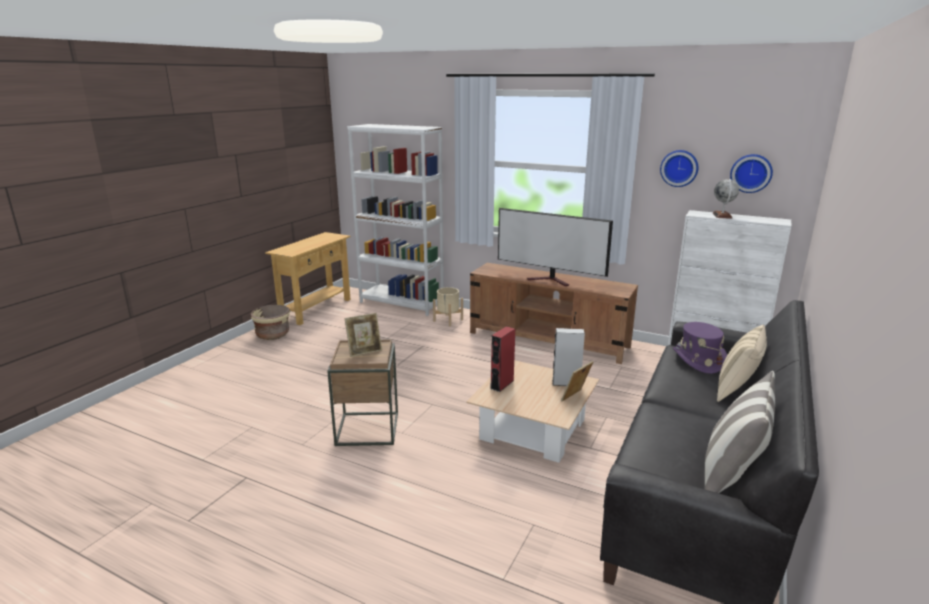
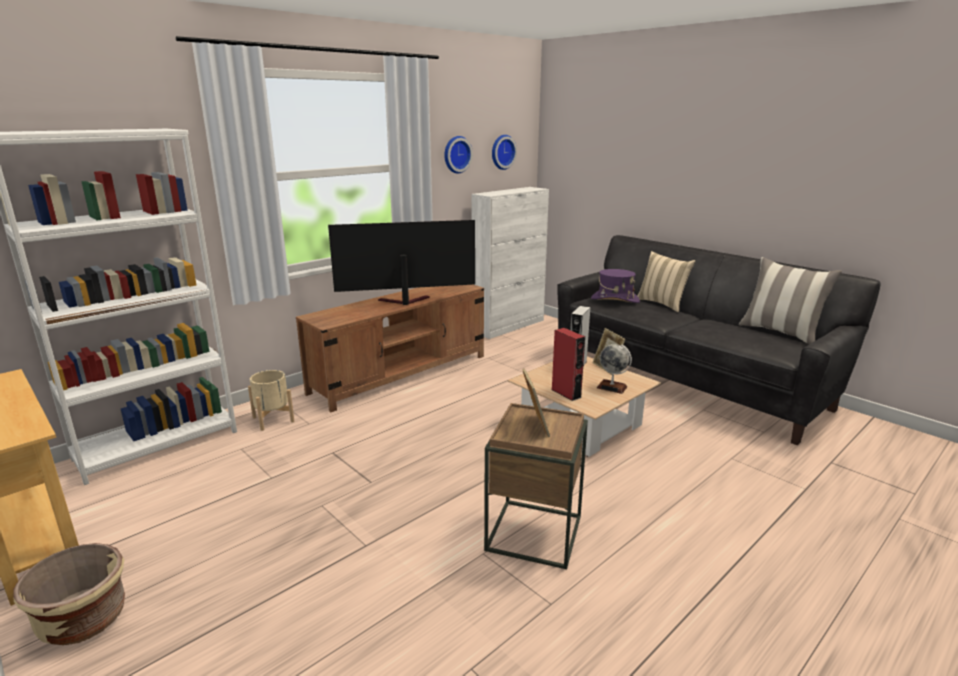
camera: 70 degrees left, 0 degrees up
(551, 280) = (403, 302): television -> television turned 150 degrees counterclockwise
(722, 216) = (503, 192): globe -> globe (612, 387)

